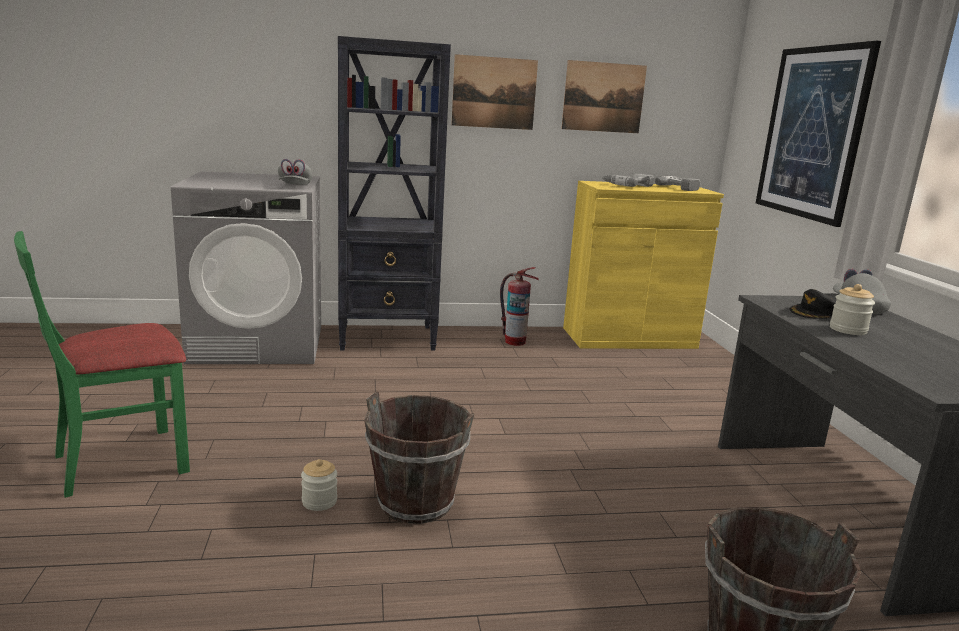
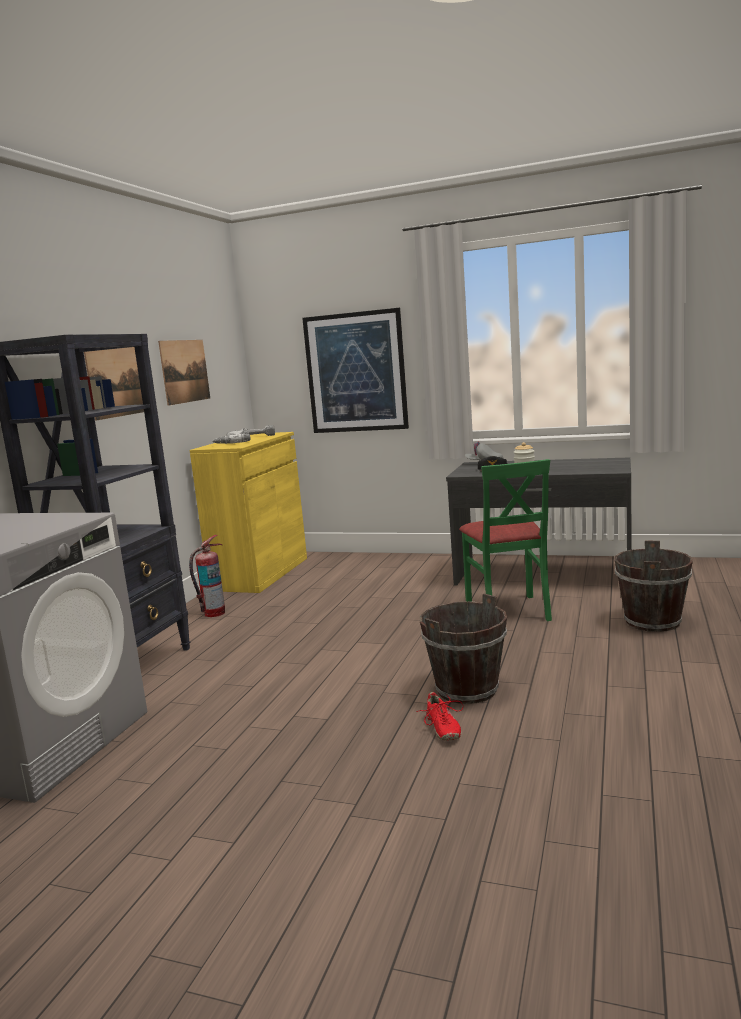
camera: 60 degrees left, 5 degrees down
(121, 461) = (286, 842): green chair -> green chair (509, 611)
(295, 187) = (73, 517): grey cap -> none
(319, 501) = (442, 729): jar -> red shoe

